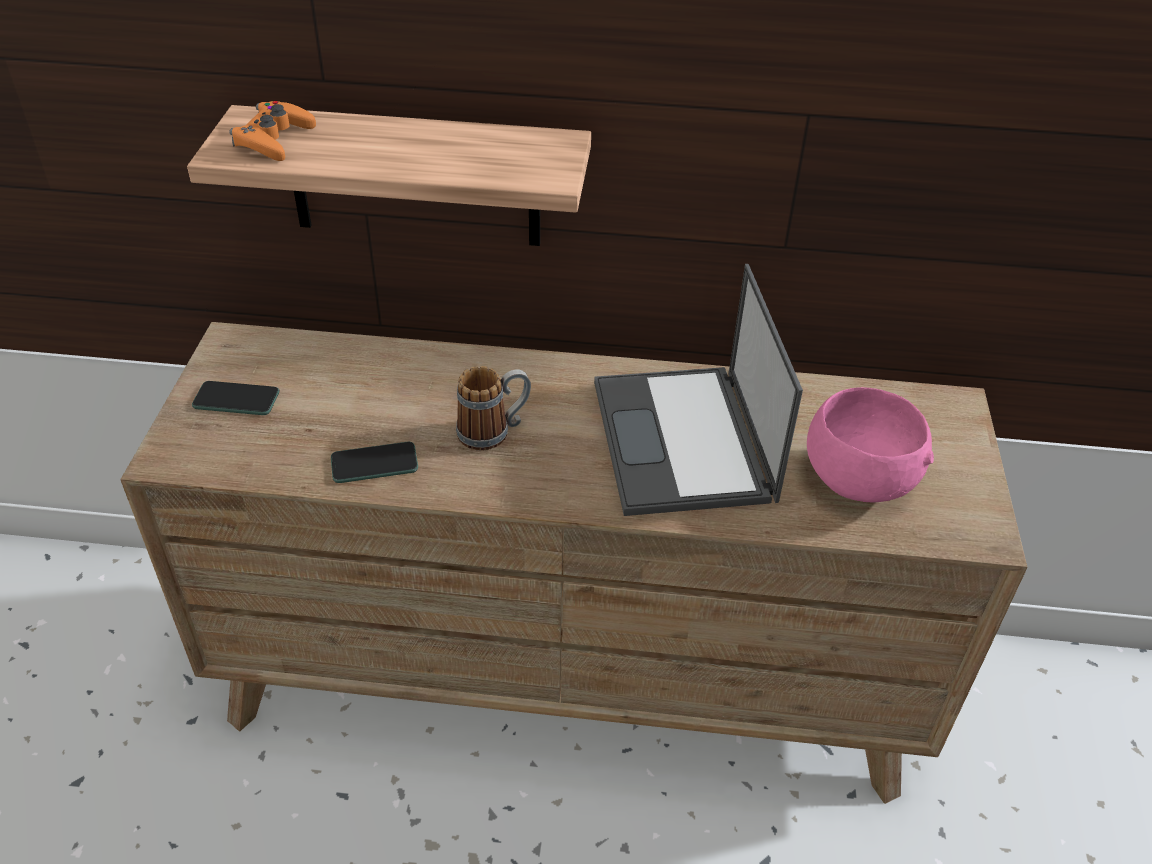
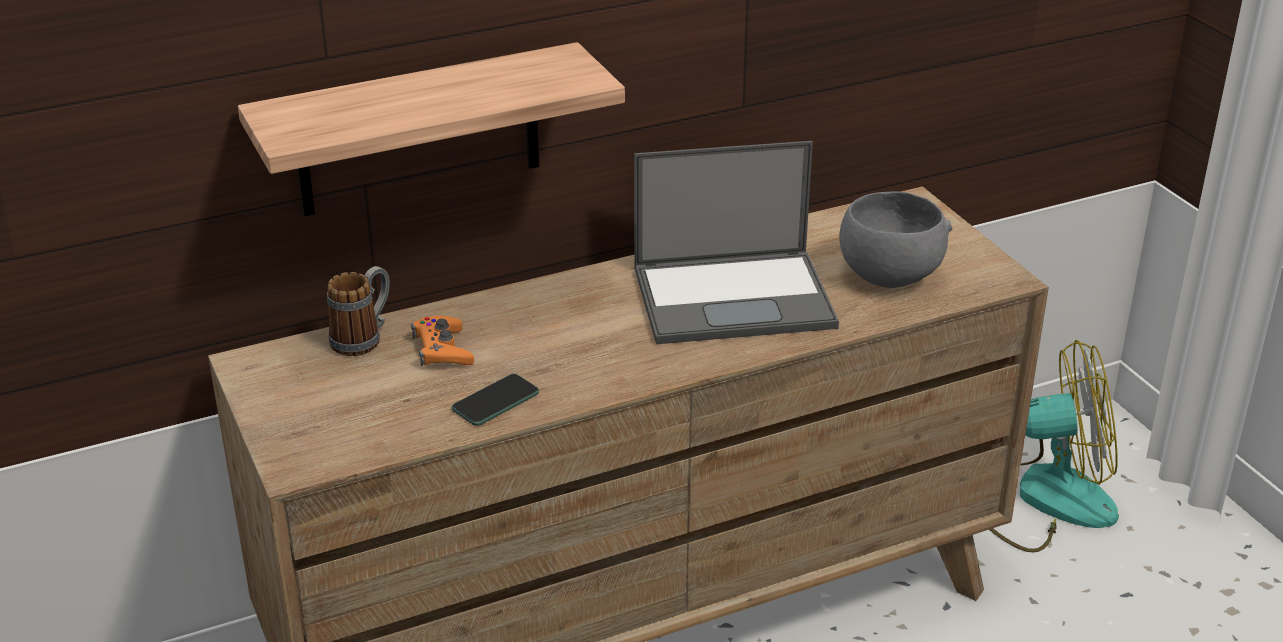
camera: 30 degrees left, 10 degrees down
(236, 399) = (310, 403): phone -> none
(274, 139) = (320, 118): orange game controller -> orange game controller (442, 350)
(494, 431) = (574, 343): mug -> mug (363, 338)
(683, 442) = (735, 297): laptop -> laptop turned 60 degrees counterclockwise
(856, 480) = (887, 276): pink bowl -> grey bowl
(1027, 727) = (1041, 498): none -> fan

